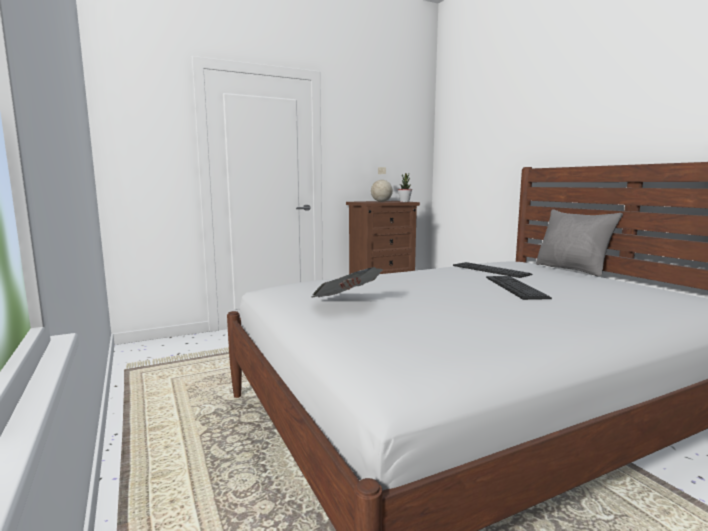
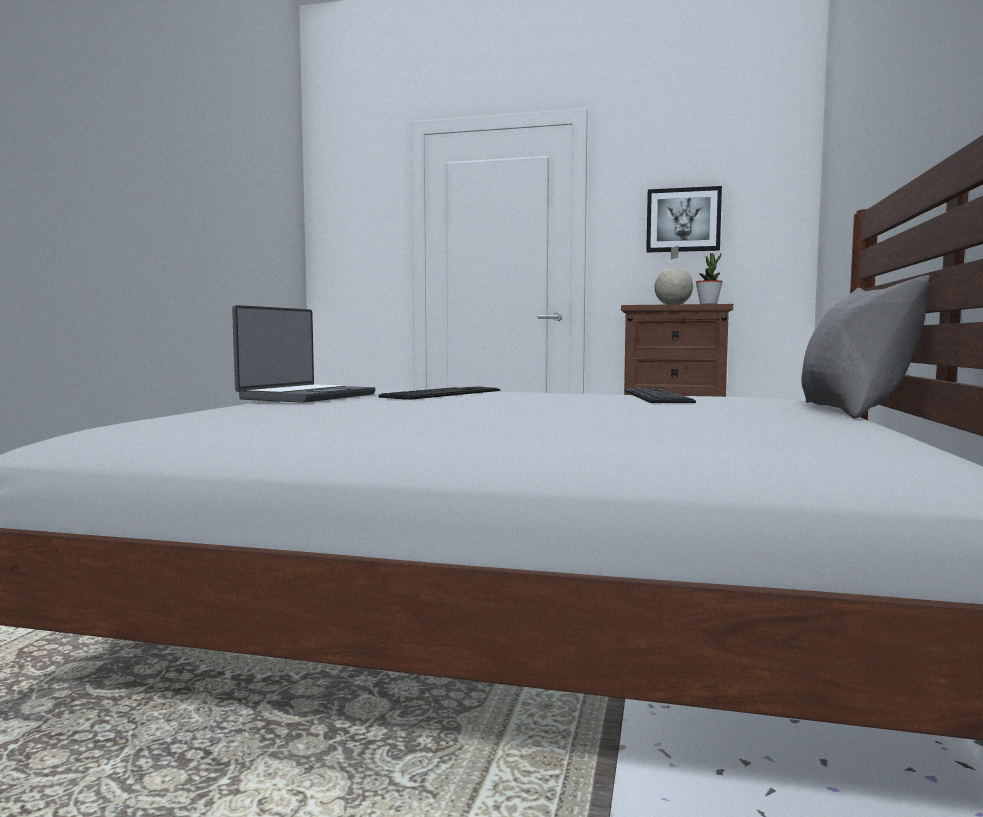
camera: 40 degrees right, 5 degrees down
(346, 302) = (306, 396): newspaper -> laptop
(374, 149) = (683, 220): none -> picture
(515, 287) = (575, 405): keyboard -> keyboard (443, 394)

